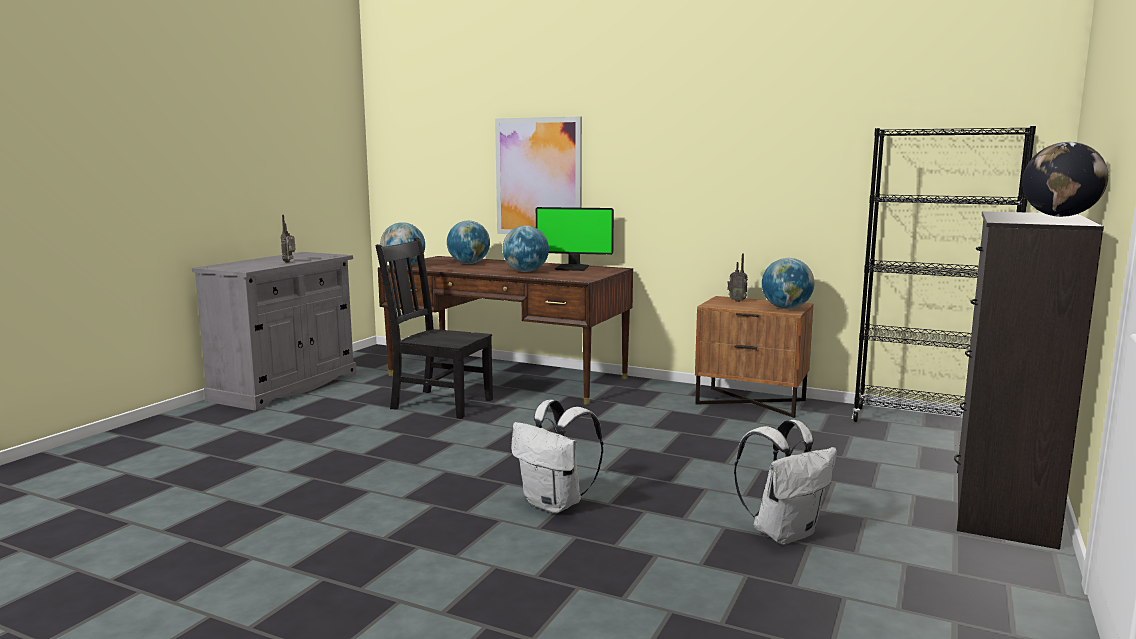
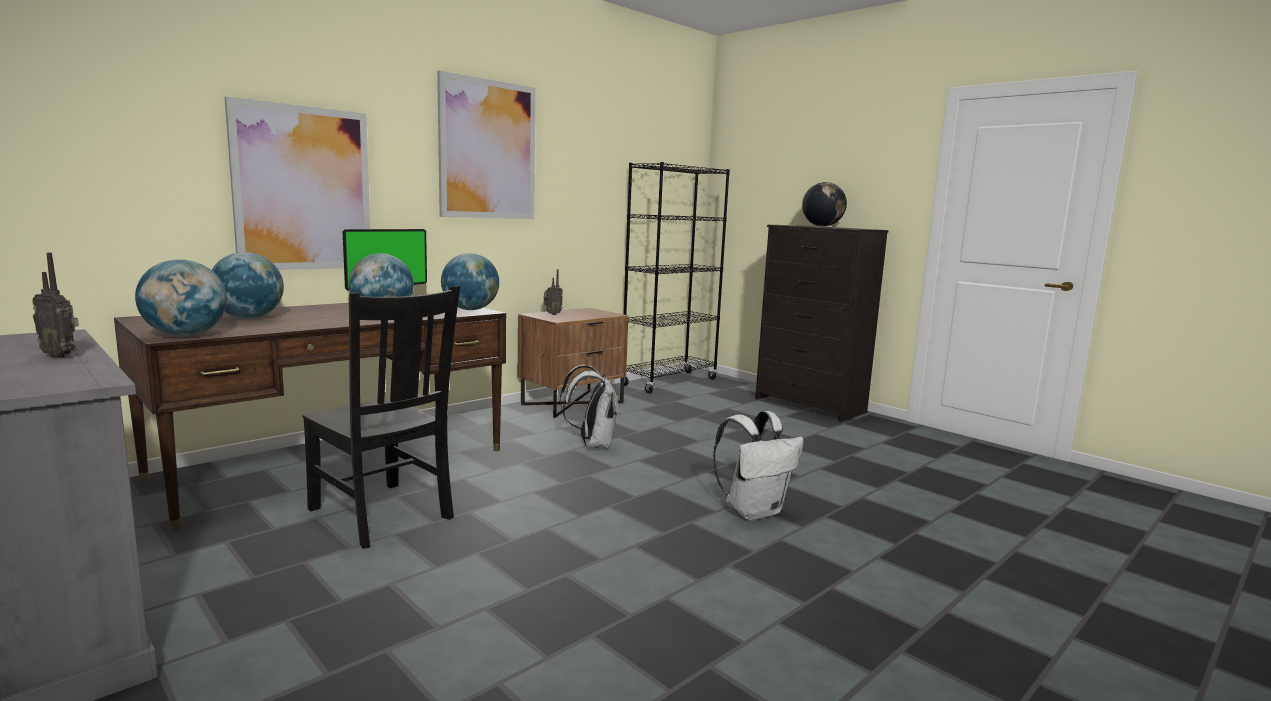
camera: 70 degrees left, 0 degrees up
(439, 403) = (382, 515): black chair -> black chair turned 90 degrees counterclockwise
(690, 134) = (487, 150): none -> picture
(784, 532) = (833, 456): white backpack -> white backpack (592, 444)
(786, 308) = (600, 313): globe -> globe (470, 310)

